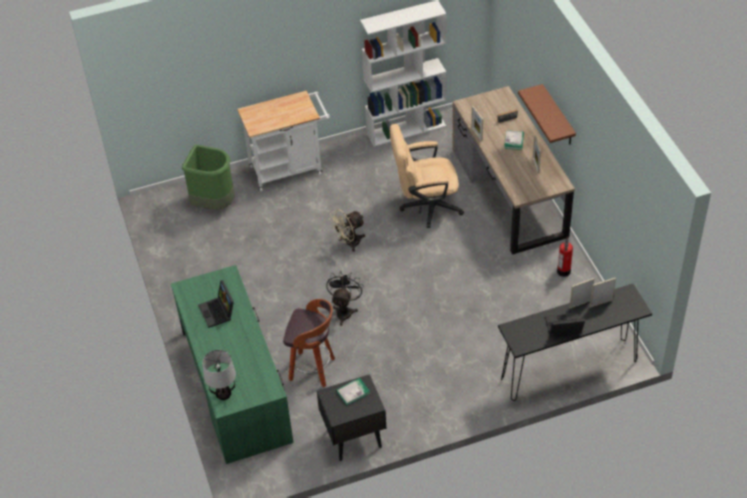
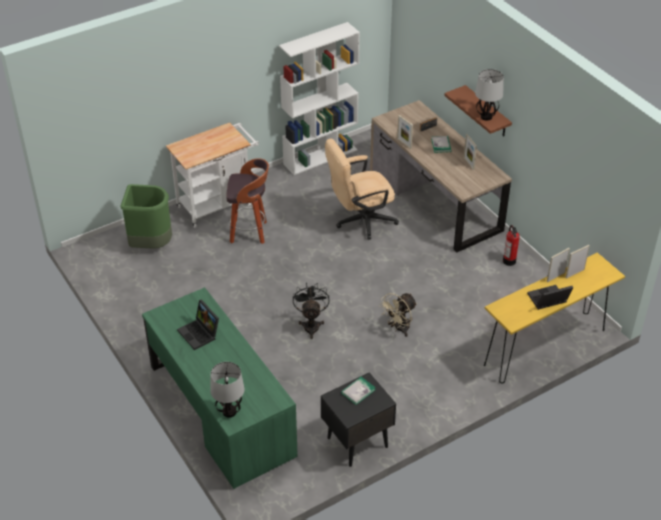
camera: 15 degrees left, 5 degrees down
(313, 369) = (296, 383): stool -> stool (249, 232)
(349, 243) = (296, 263): beige fan -> beige fan (398, 328)
(551, 124) = (486, 117): none -> table lamp
(569, 370) = (545, 347): black console table -> yellow console table

